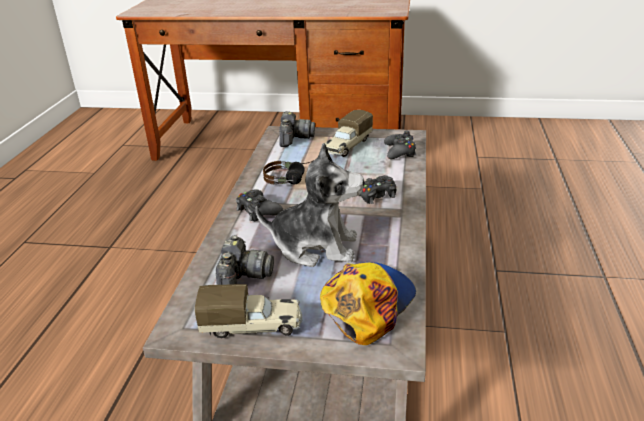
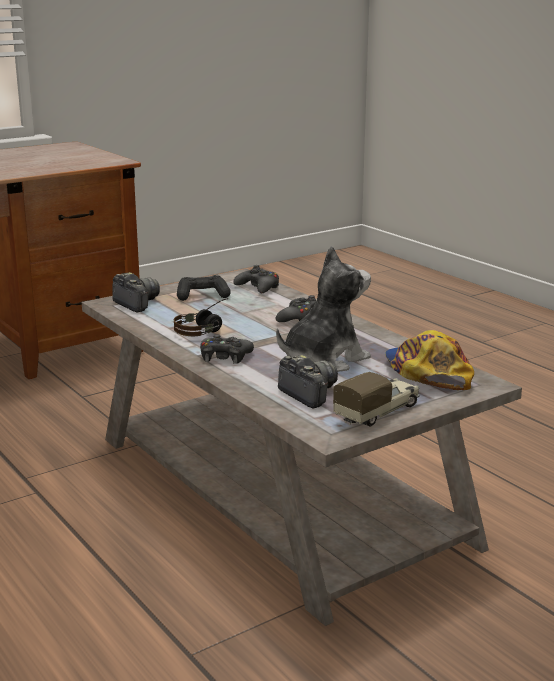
camera: 45 degrees left, 10 degrees down
(347, 146) = (202, 295): toy truck -> black game controller

